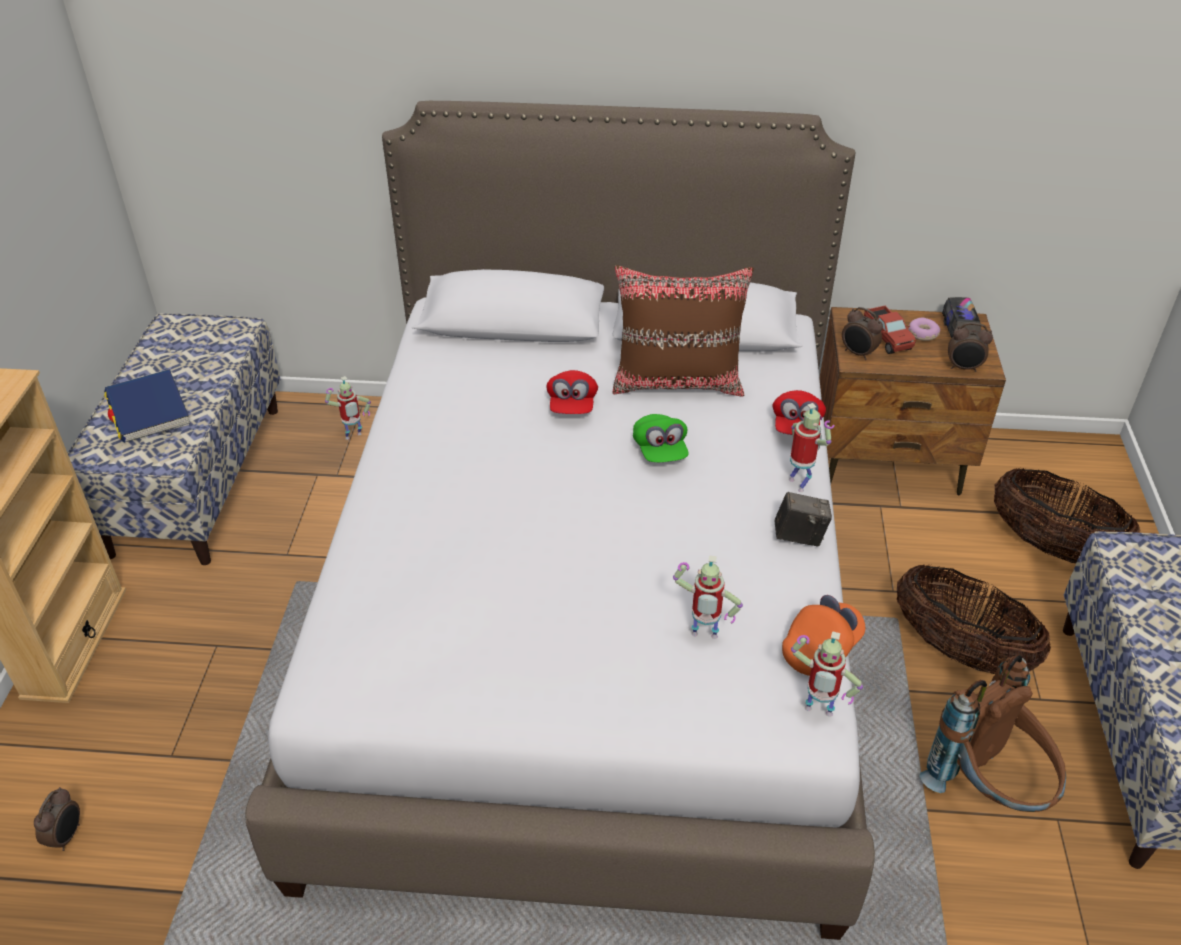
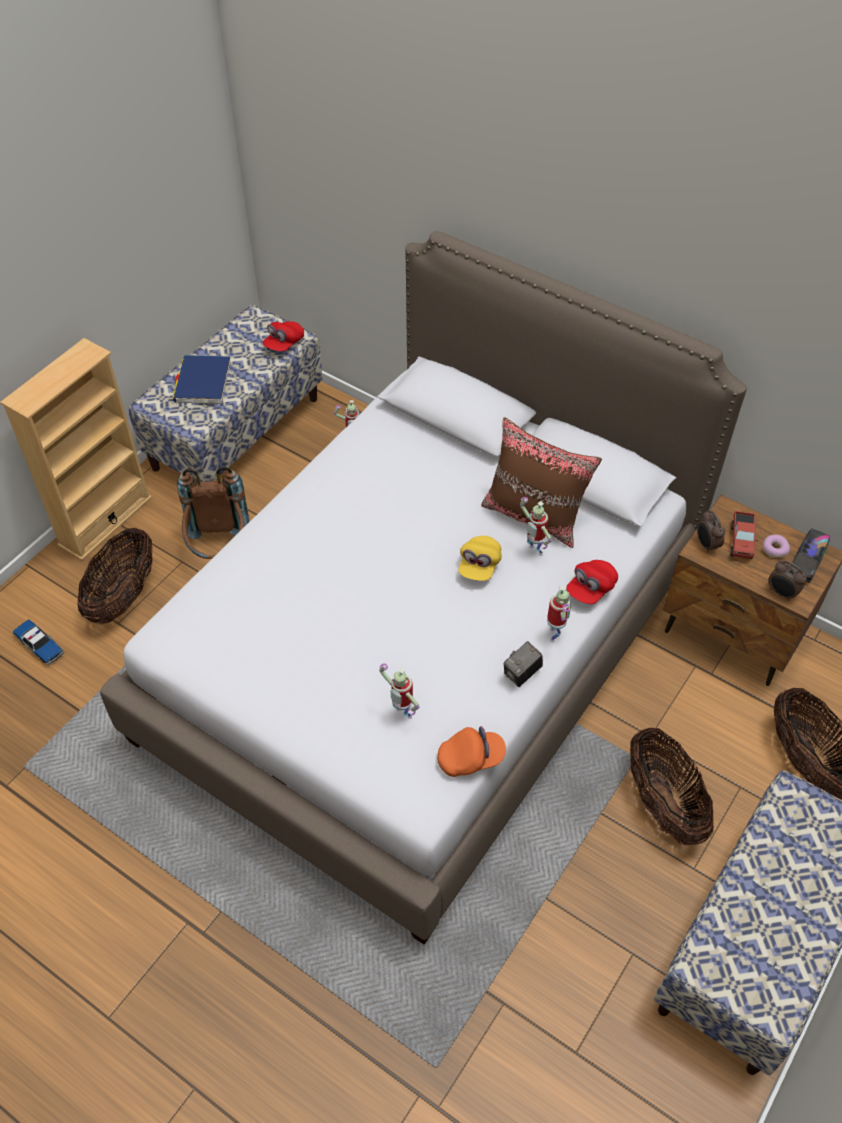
camera: 30 degrees right, 10 degrees up
(67, 836) = (39, 645): alarm clock -> toy car
(158, 720) = (123, 596): none -> basket
(572, 405) = (446, 503): red cap -> red cap (284, 344)
(660, 451) = (479, 565): green cap -> yellow cap
(799, 536) = (522, 674): camera -> camera turned 105 degrees clockwise
(816, 714) = (431, 799): toy robot -> toy robot (533, 551)
(988, 791) = (600, 909): brown backpack -> brown backpack (219, 550)

